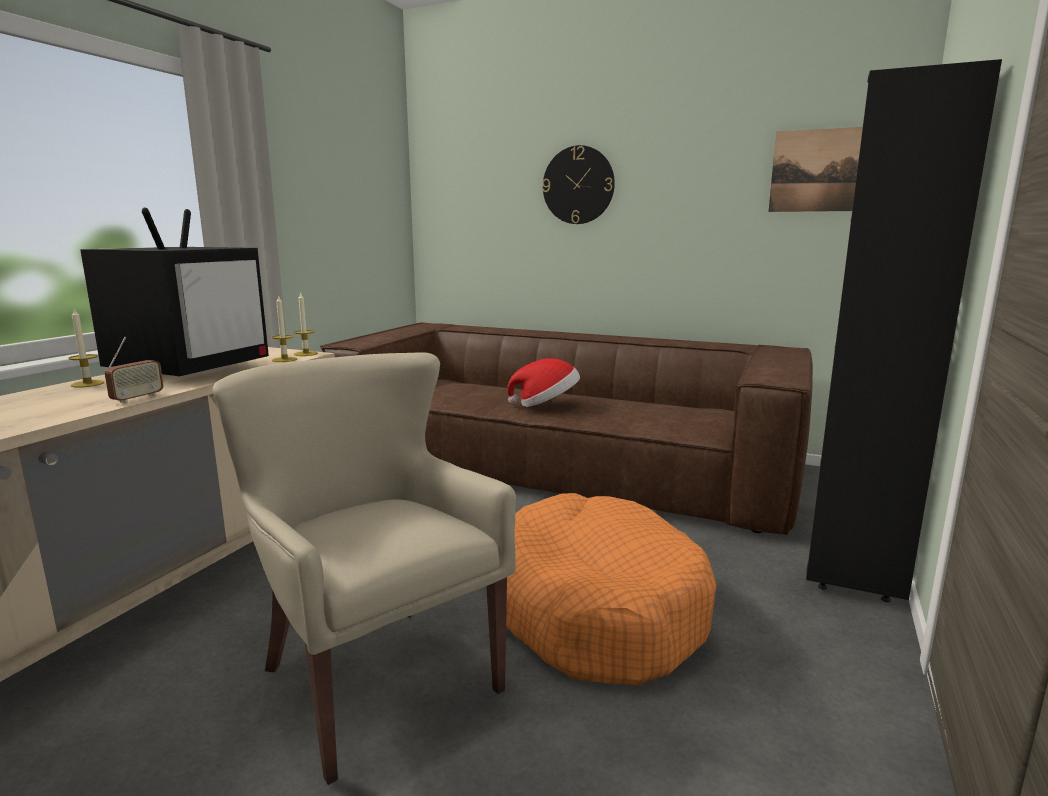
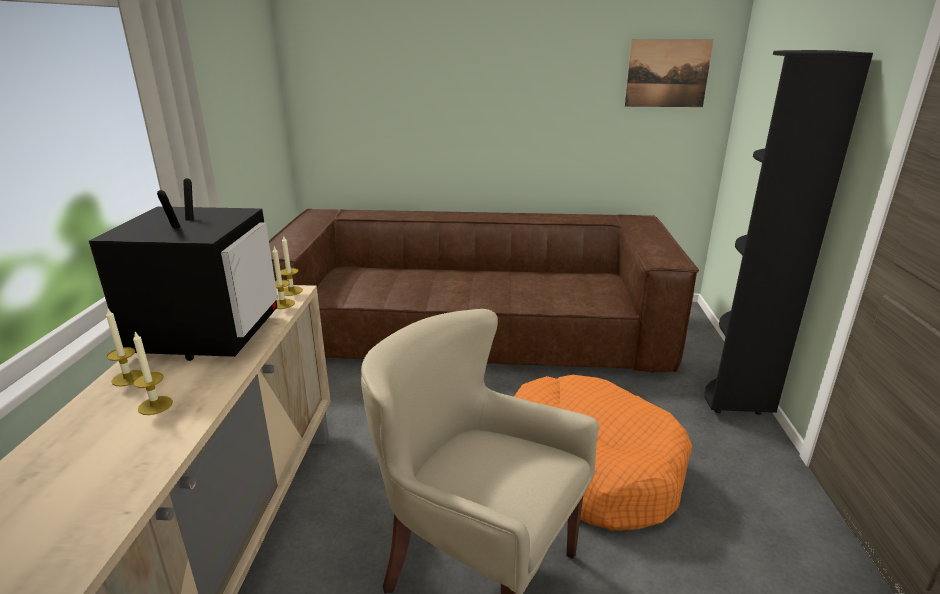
camera: 20 degrees left, 10 degrees up
(78, 399) = (155, 405): none -> candle
(137, 398) = (218, 393): radio -> none
(546, 404) = (473, 290): hat -> none
(578, 185) = (459, 79): wall clock -> none

